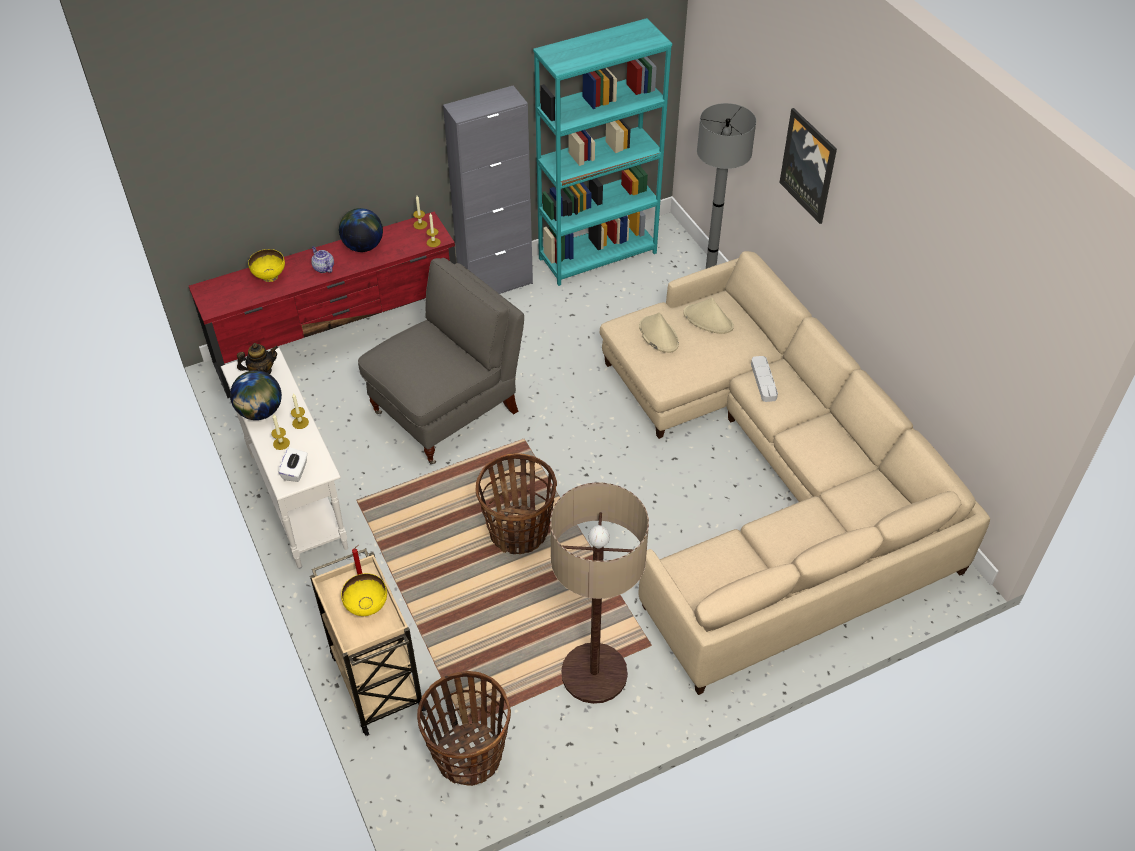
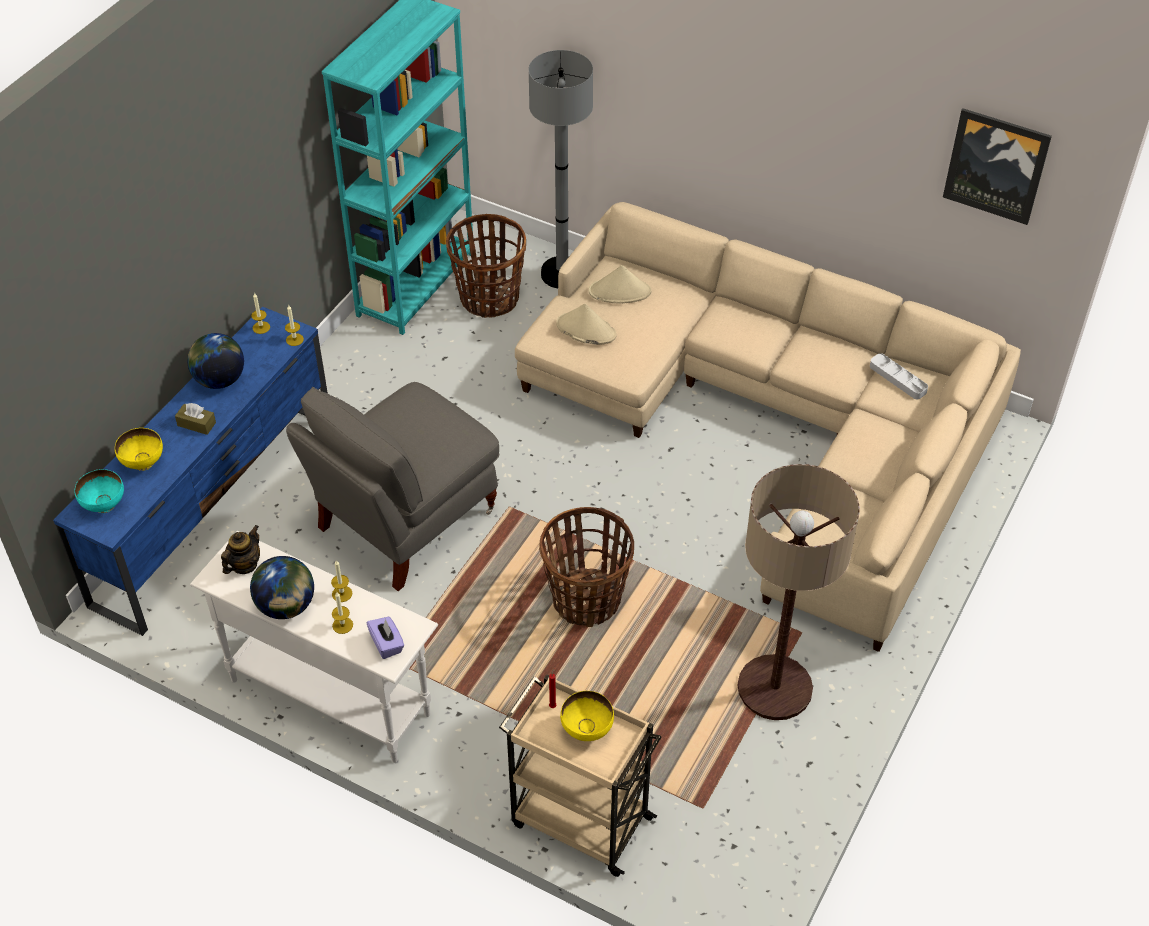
camera: 35 degrees left, 0 degrees up
(223, 291) = (104, 505): none -> turquoise bowl
(295, 471) = (387, 644): white tissue box -> purple tissue box
(323, 268) = (196, 424): teapot -> brown tissue box
(340, 341) = (216, 509): red tv stand -> blue tv stand
(447, 411) = (405, 521): grey armchair -> grey armchair turned 150 degrees counterclockwise
(468, 754) = (729, 831): basket -> basket (488, 298)
(496, 284) = (334, 365): grey cabinet -> none
(763, 381) = (721, 325): grey tray -> grey tray (898, 379)
(809, 165) = (675, 83): picture -> picture (996, 165)

